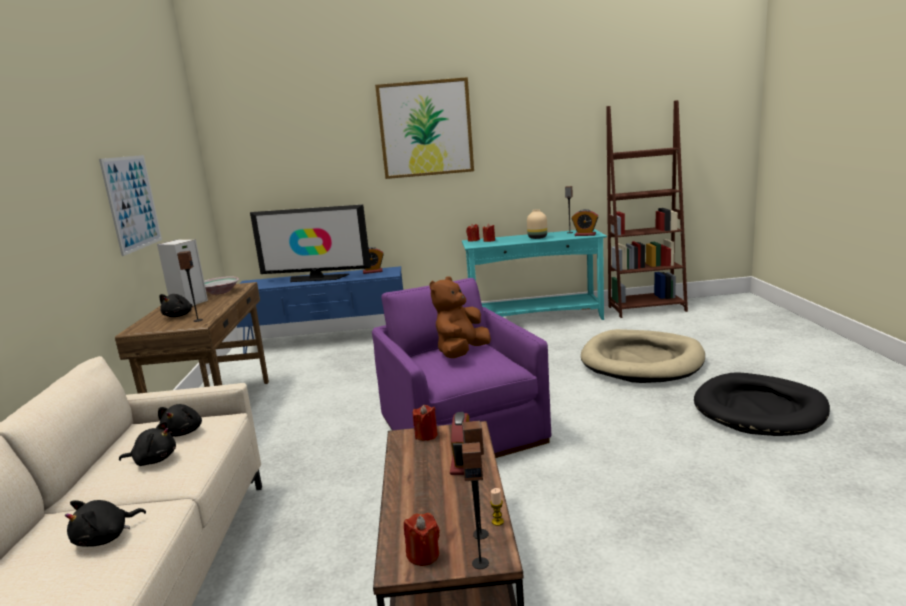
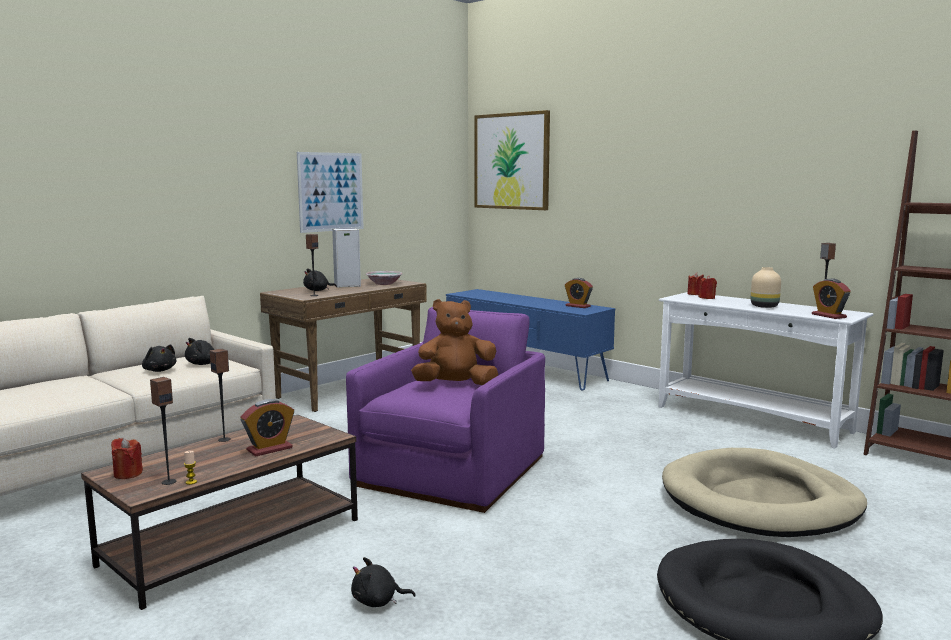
camera: 45 degrees right, 5 degrees down
(105, 538) = (64, 391): black plush toy -> black plush toy (378, 601)
(316, 278) = (524, 300): television -> none
(425, 129) = (665, 148): picture -> picture (511, 161)
(426, 435) = (303, 426): red candle -> none
(480, 563) = (130, 492): speaker -> speaker (224, 439)
(536, 319) = (753, 419): turquoise console table -> white console table

